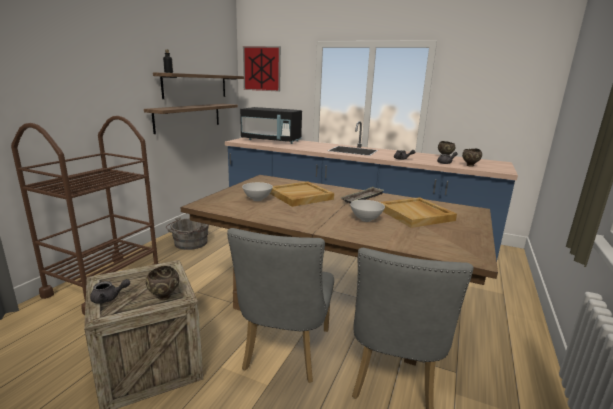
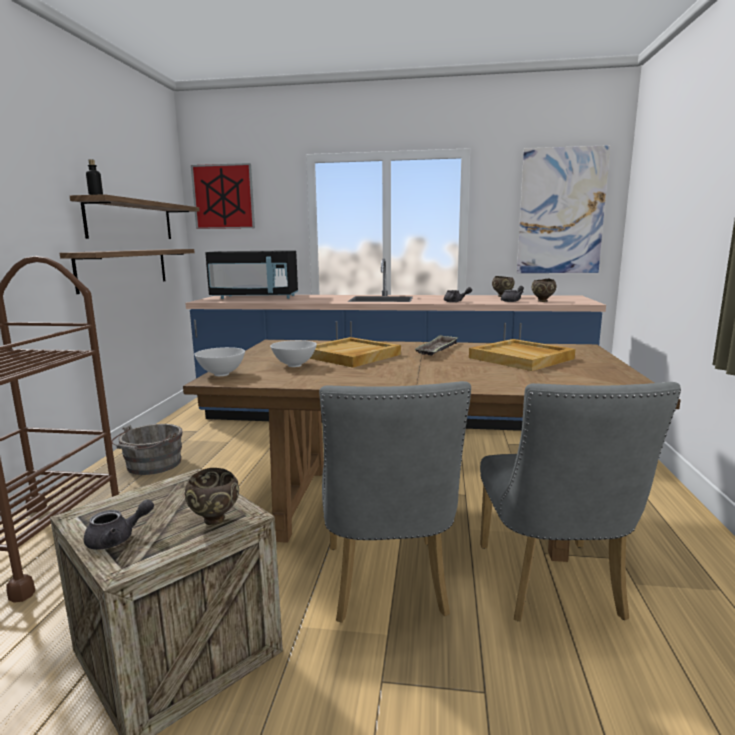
camera: 15 degrees left, 5 degrees down
(365, 219) = (467, 370): white bowl -> white bowl (221, 374)
(505, 93) = (561, 211): none -> picture

